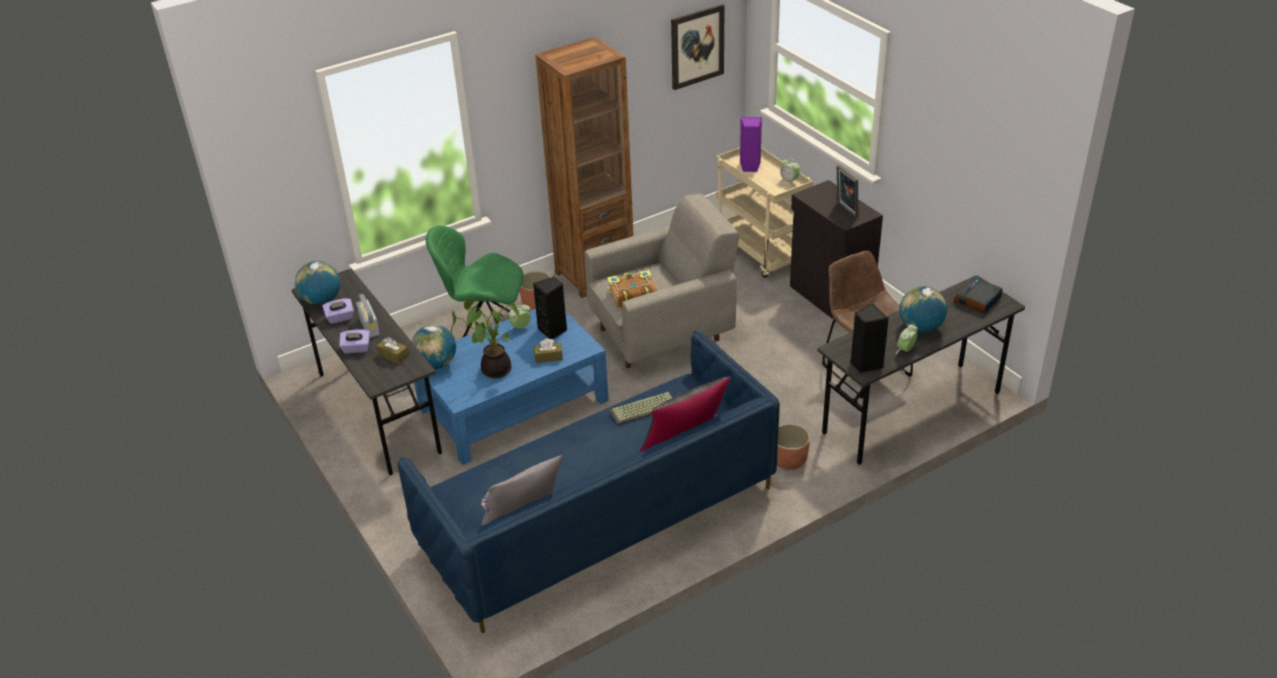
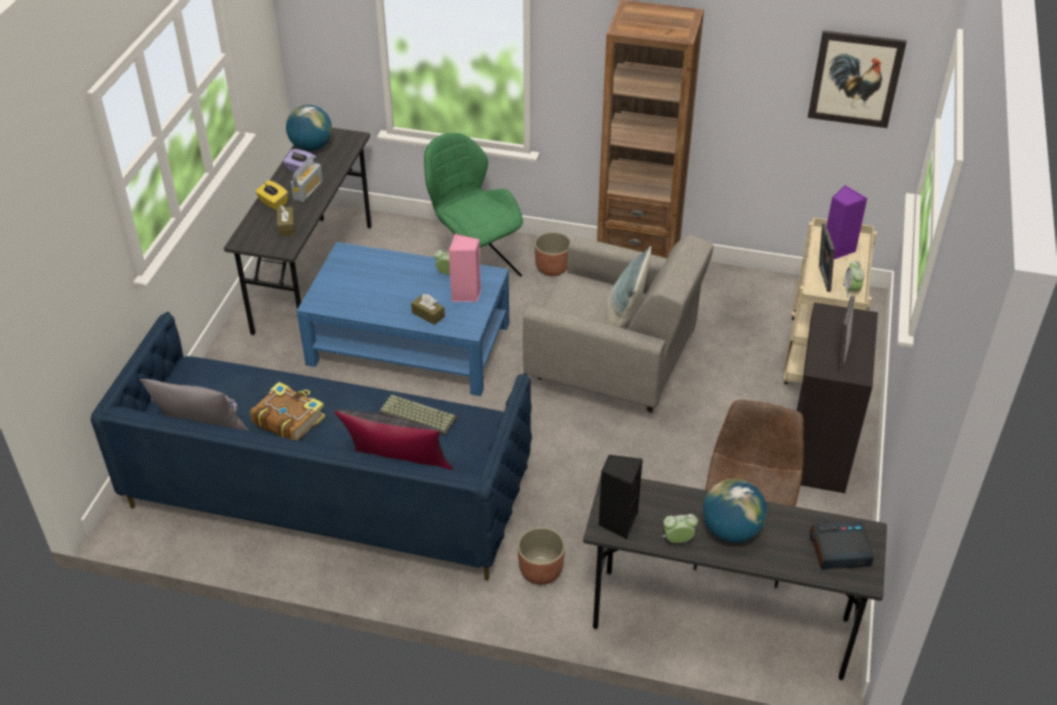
camera: 45 degrees right, 5 degrees up
(356, 349) = (273, 203): purple tissue box -> yellow tissue box
(436, 364) = (345, 260): globe -> none
(494, 369) = (376, 294): potted plant -> none
(553, 331) = (466, 294): black speaker -> pink speaker
(632, 295) = (572, 308): book -> book (288, 419)
(670, 282) = (624, 318): none -> pillow
(766, 185) = (822, 279): none -> picture frame

